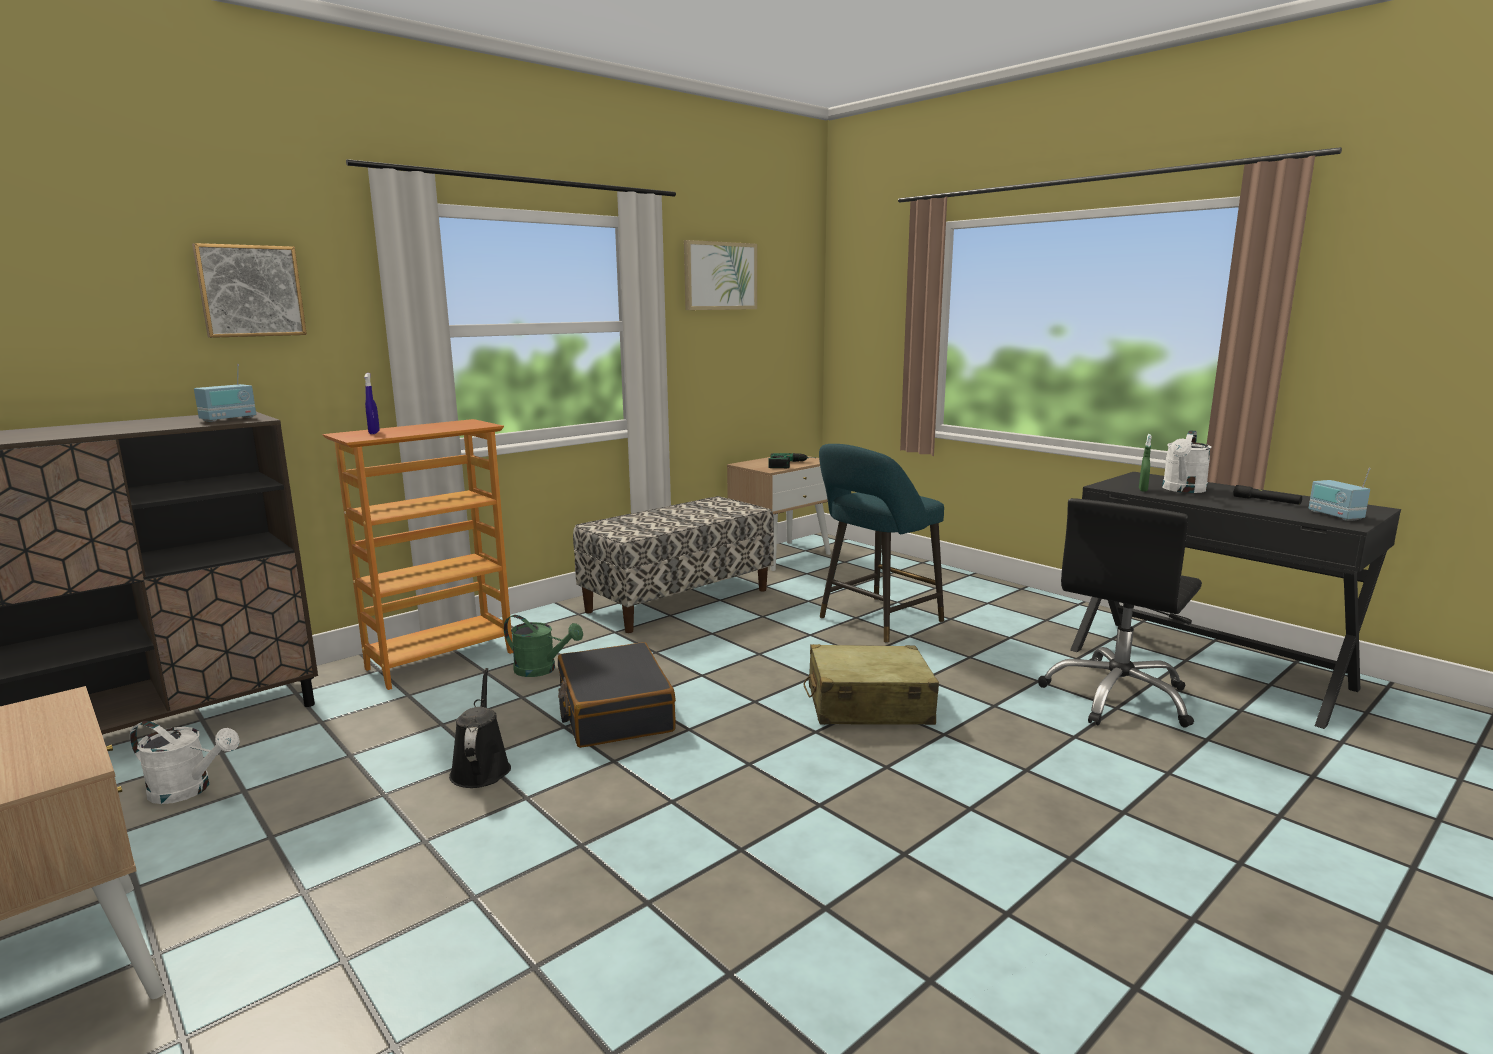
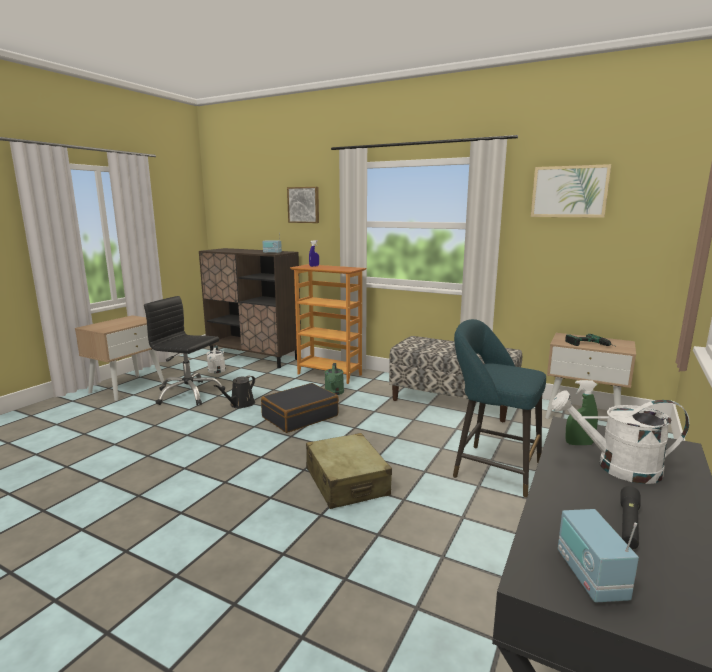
camera: 70 degrees right, 0 degrees up
(481, 768) = (240, 404): black watering can -> black watering can turned 150 degrees clockwise
(1118, 697) = (441, 609): black office chair -> black office chair (188, 394)
(1335, 516) = (590, 576): radio -> radio turned 60 degrees counterclockwise

